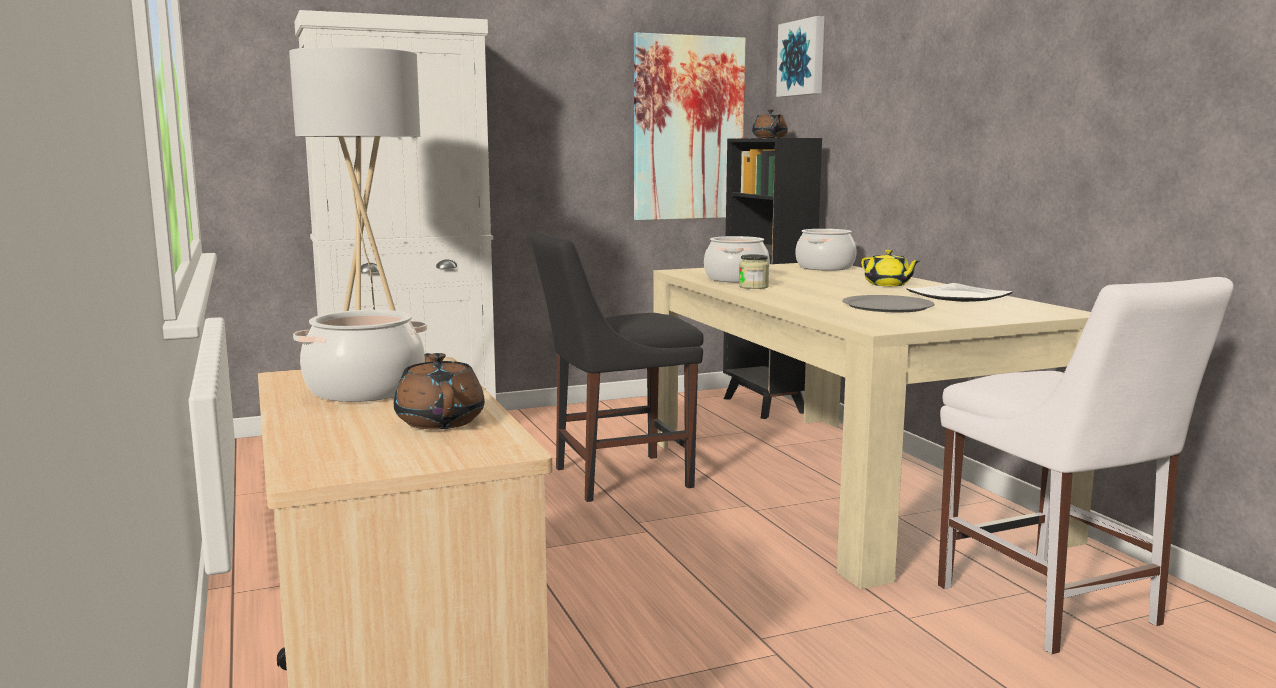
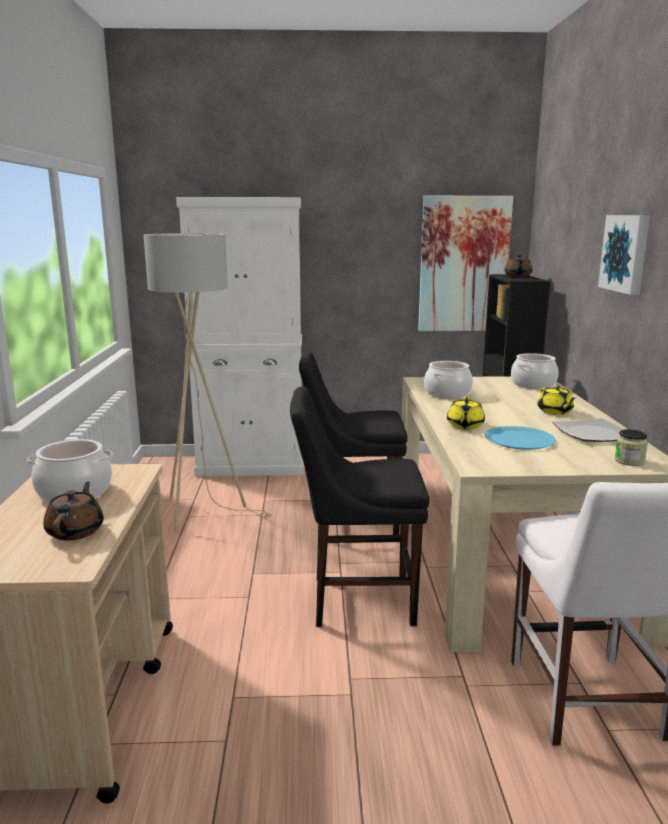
camera: 20 degrees right, 5 degrees up
(695, 556) = (356, 599): none -> black chair
(753, 287) = (447, 405): jar -> jar (629, 461)
(803, 58) = (549, 215): picture -> picture (626, 253)
(805, 300) = (465, 426): none -> yellow teapot
(887, 306) = (519, 439): grey plate -> blue plate

